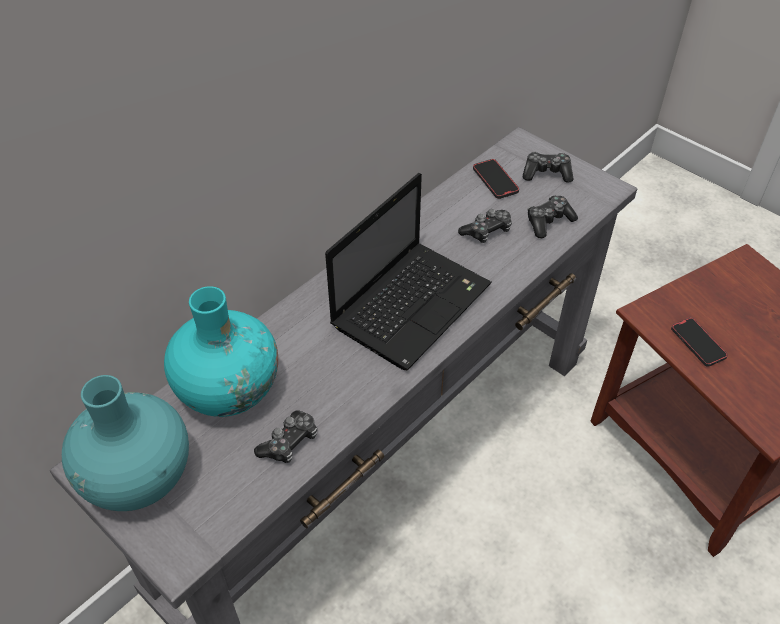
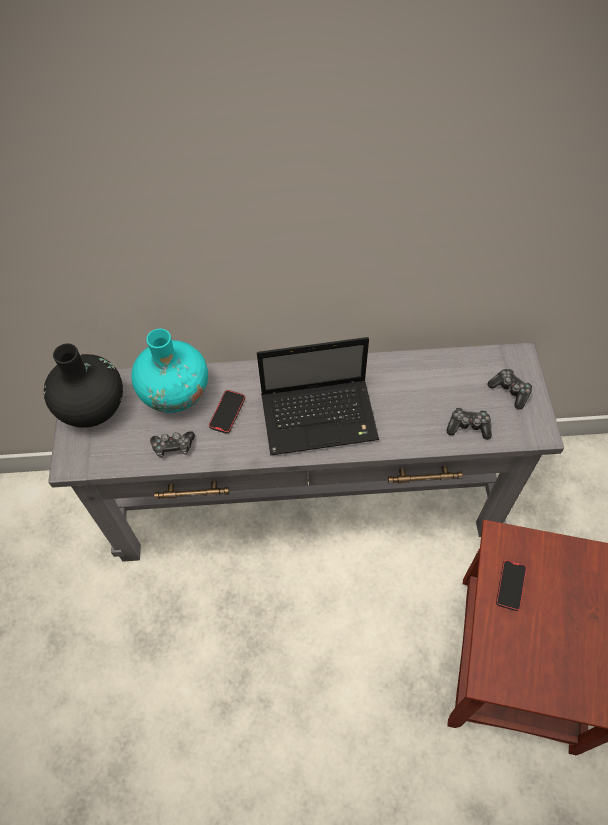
camera: 45 degrees right, 10 degrees up
(138, 477) = (92, 407): turquoise vase -> black vase
(487, 231) = (419, 403): game controller -> none
(495, 181) = (467, 372): phone -> phone (227, 412)

